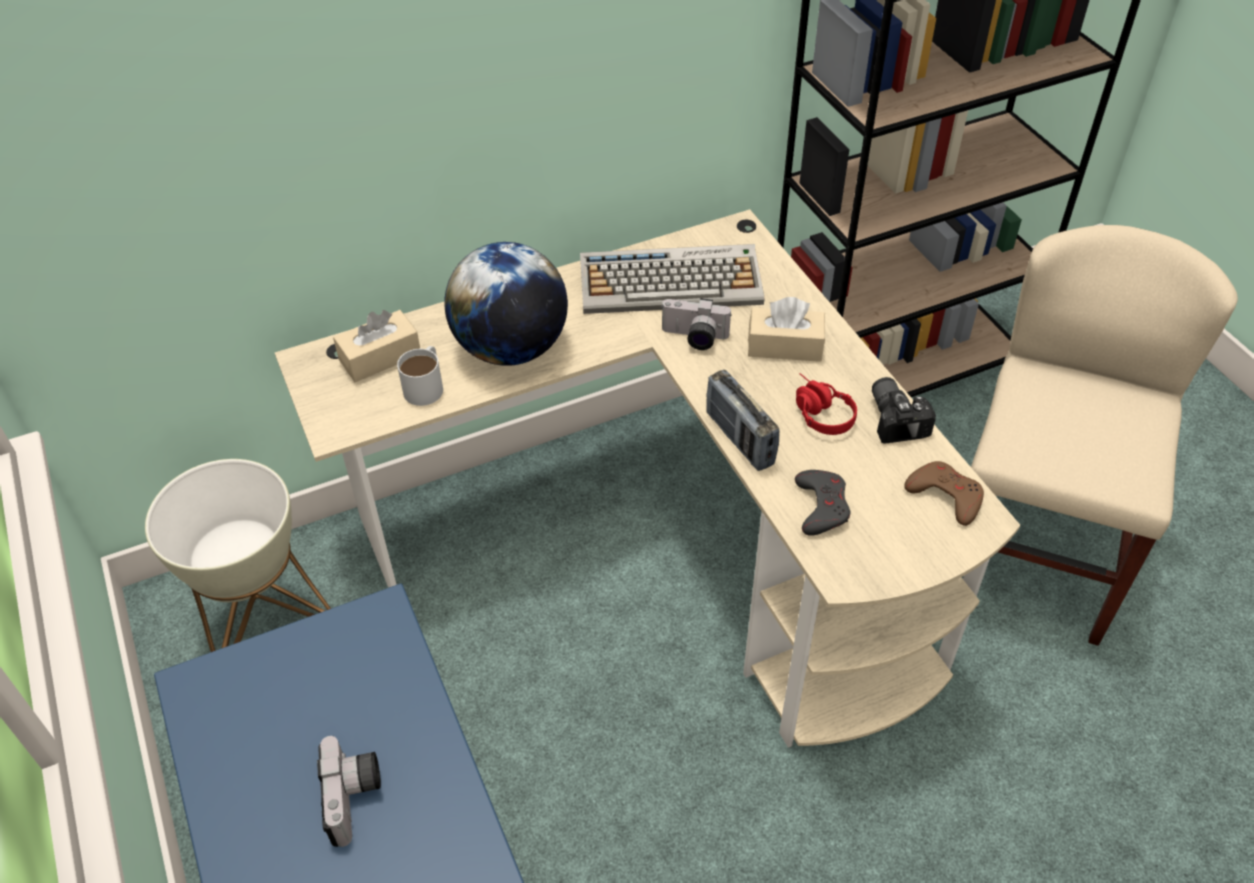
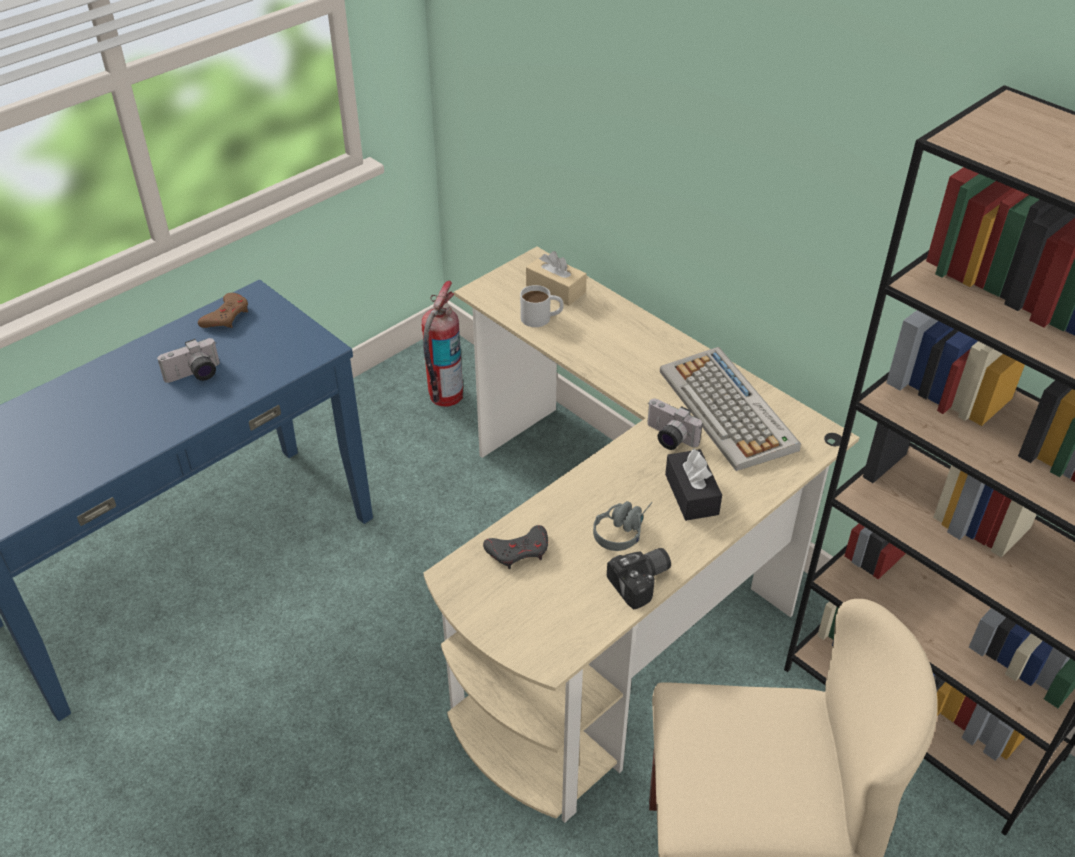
camera: 70 degrees right, 5 degrees down
(264, 624) = (445, 396): planter -> fire extinguisher
(511, 348) = (600, 346): globe -> none
(694, 338) = (668, 438): camera -> camera turned 45 degrees counterclockwise
(739, 439) = (568, 488): radio -> none
(785, 346) = (691, 494): beige tissue box -> black tissue box
(817, 412) = (623, 529): red headphones -> grey headphones
(945, 496) = (565, 629): brown game controller -> brown game controller (226, 316)

